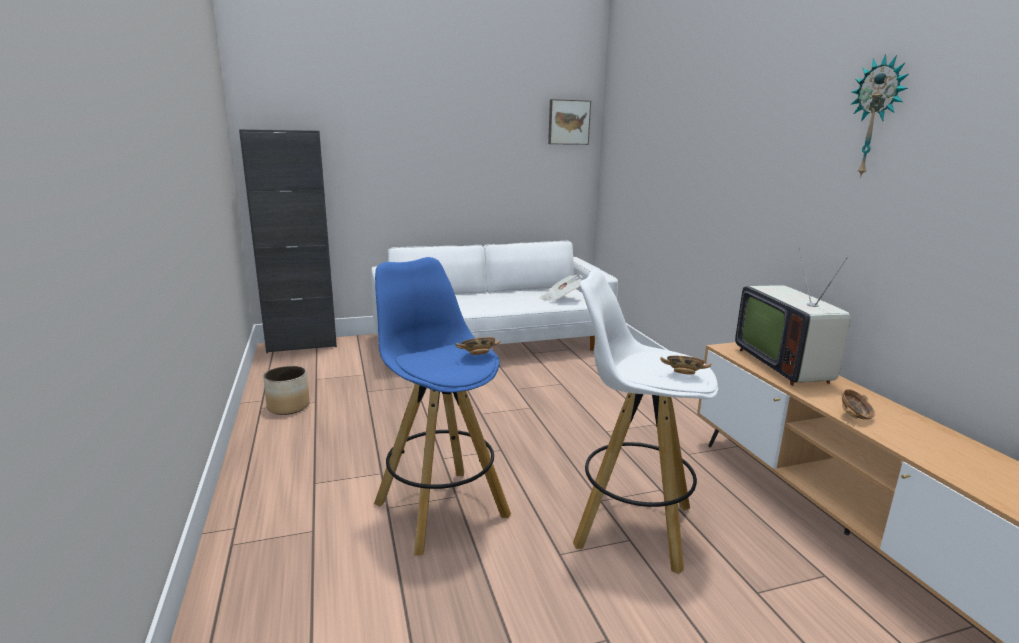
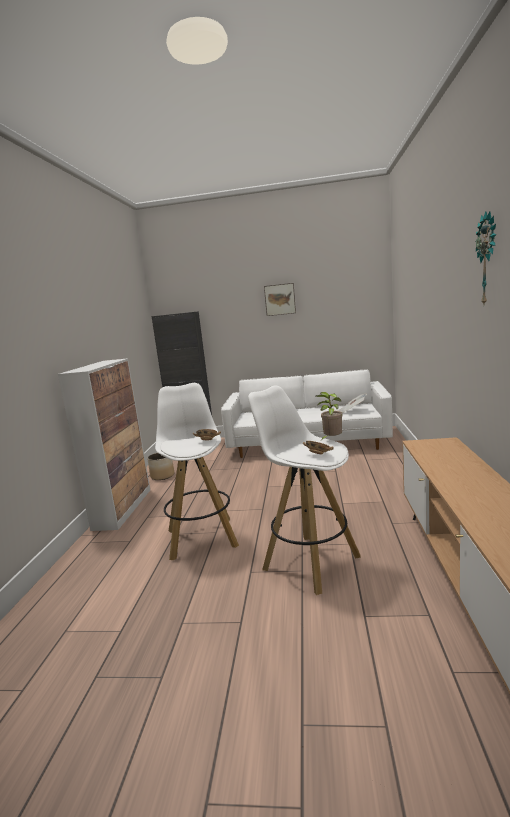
camera: 25 degrees right, 5 degrees down
(254, 471) = (123, 508): none -> cabinet
(440, 508) = (202, 537): blue stool -> white stool
(568, 122) = (364, 285): picture -> picture (280, 299)
(673, 351) = (331, 440): none -> potted plant
(785, 364) = (449, 455): television -> none
(855, 417) = (457, 492): bowl -> none

